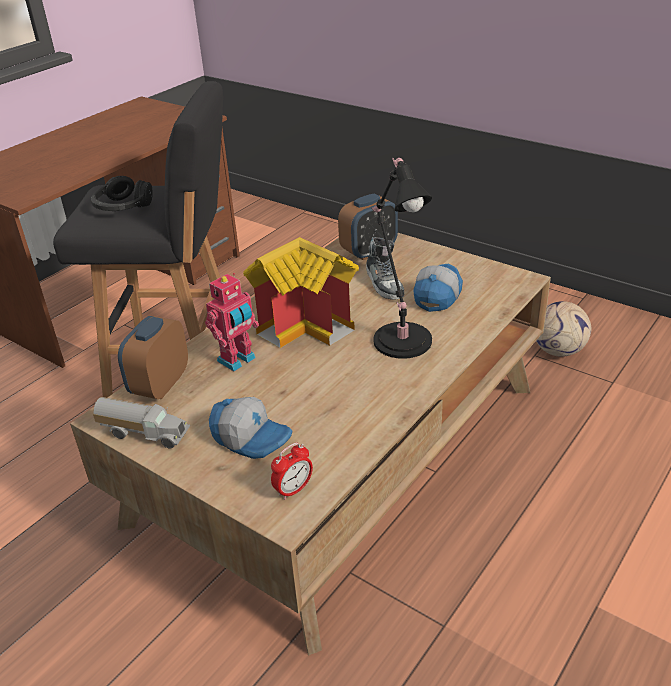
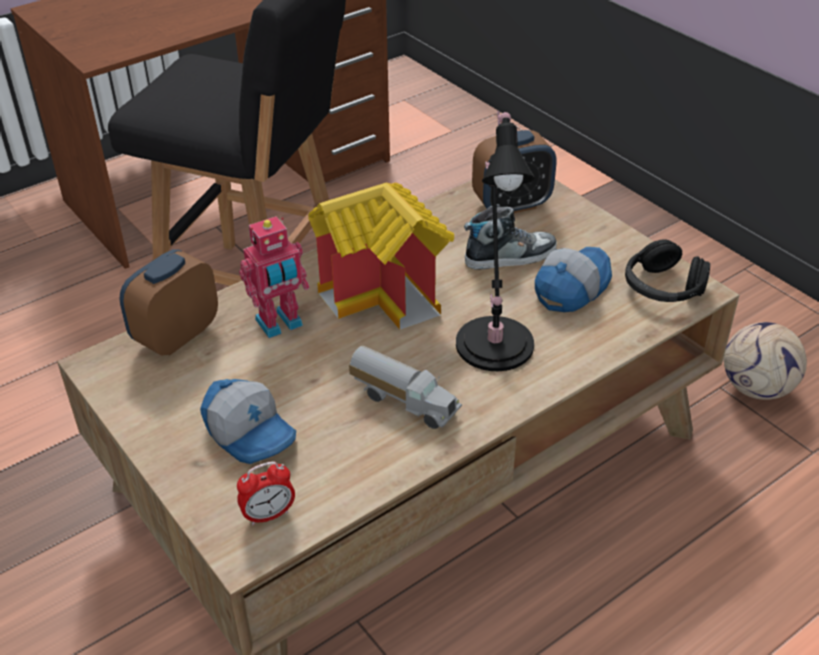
camera: 15 degrees right, 5 degrees up
(122, 207) = (202, 92): black headphones -> black headphones (663, 287)
(145, 433) = (133, 395): toy truck -> toy truck (405, 400)
(384, 283) = (510, 256): shoe -> shoe turned 105 degrees counterclockwise

